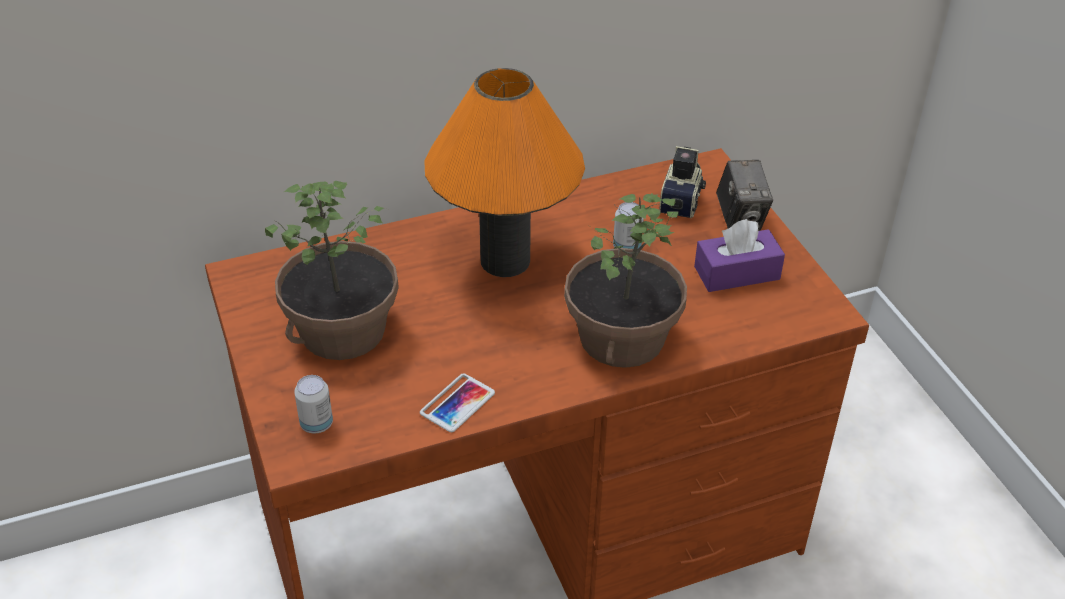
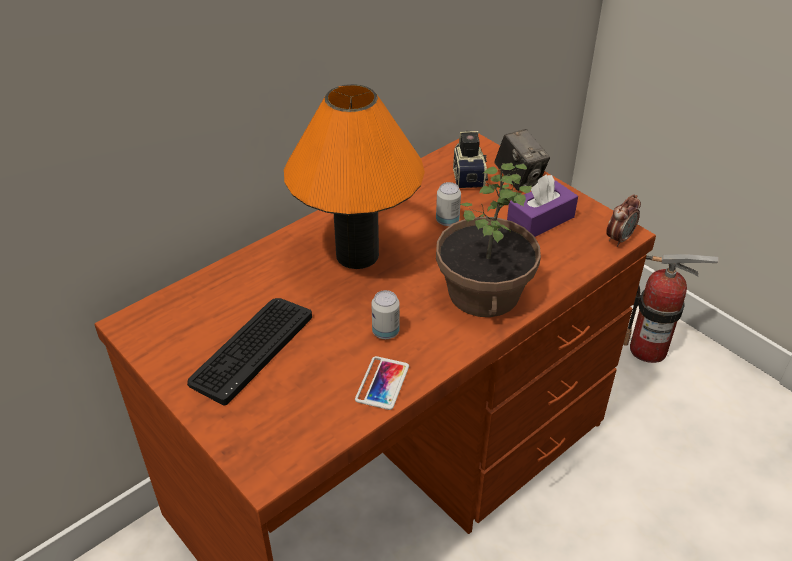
camera: 20 degrees left, 0 degrees up
(316, 424) = (269, 437): can -> can (385, 332)
(343, 331) = (251, 349): potted plant -> keyboard
(819, 318) = (619, 239): none -> alarm clock
(916, 481) = (648, 349): none -> fire extinguisher

